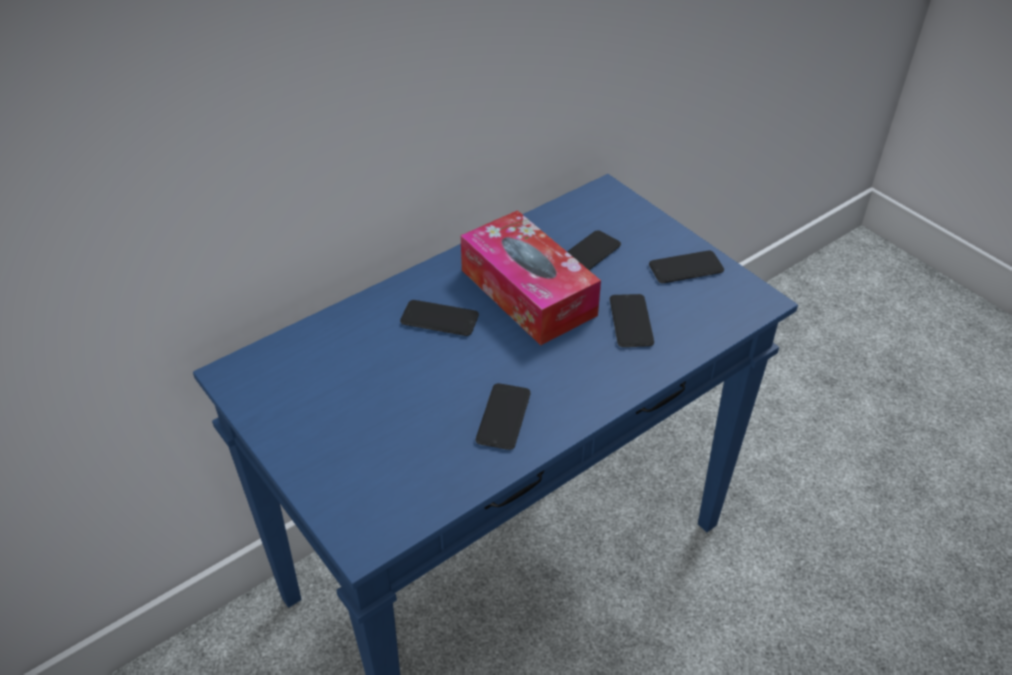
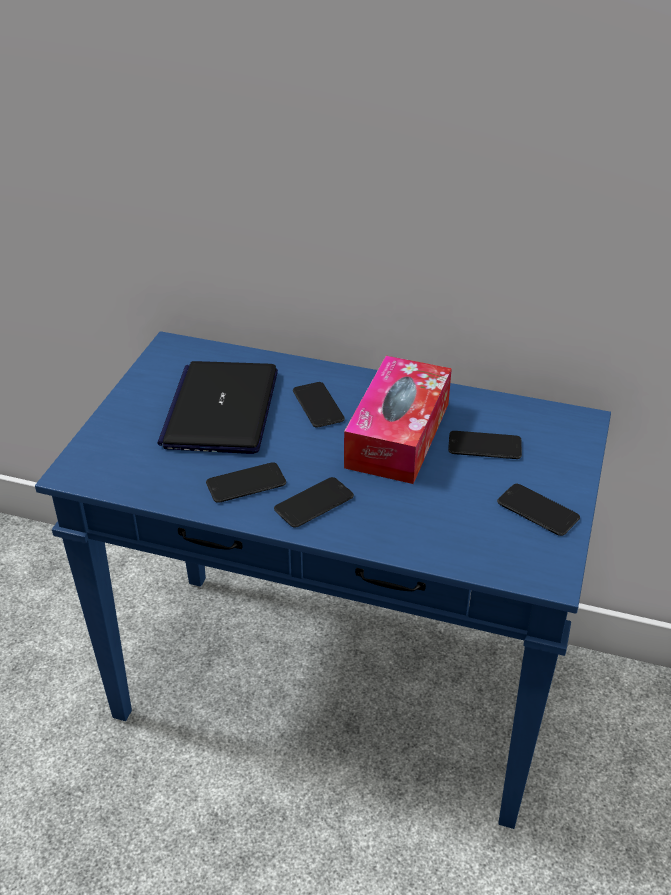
camera: 55 degrees right, 5 degrees down
(376, 384) = (221, 409): none -> laptop
(631, 321) = (427, 506): phone -> phone (314, 503)

